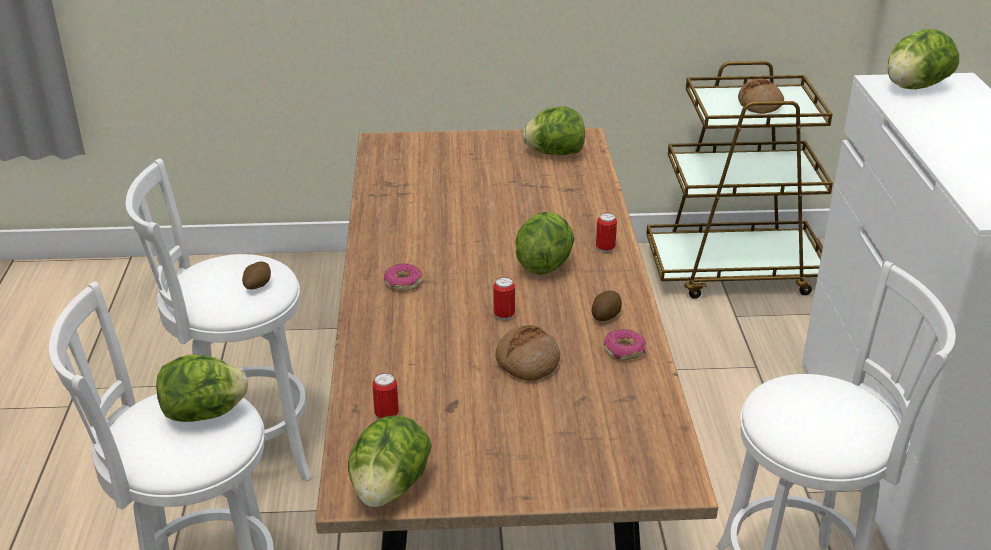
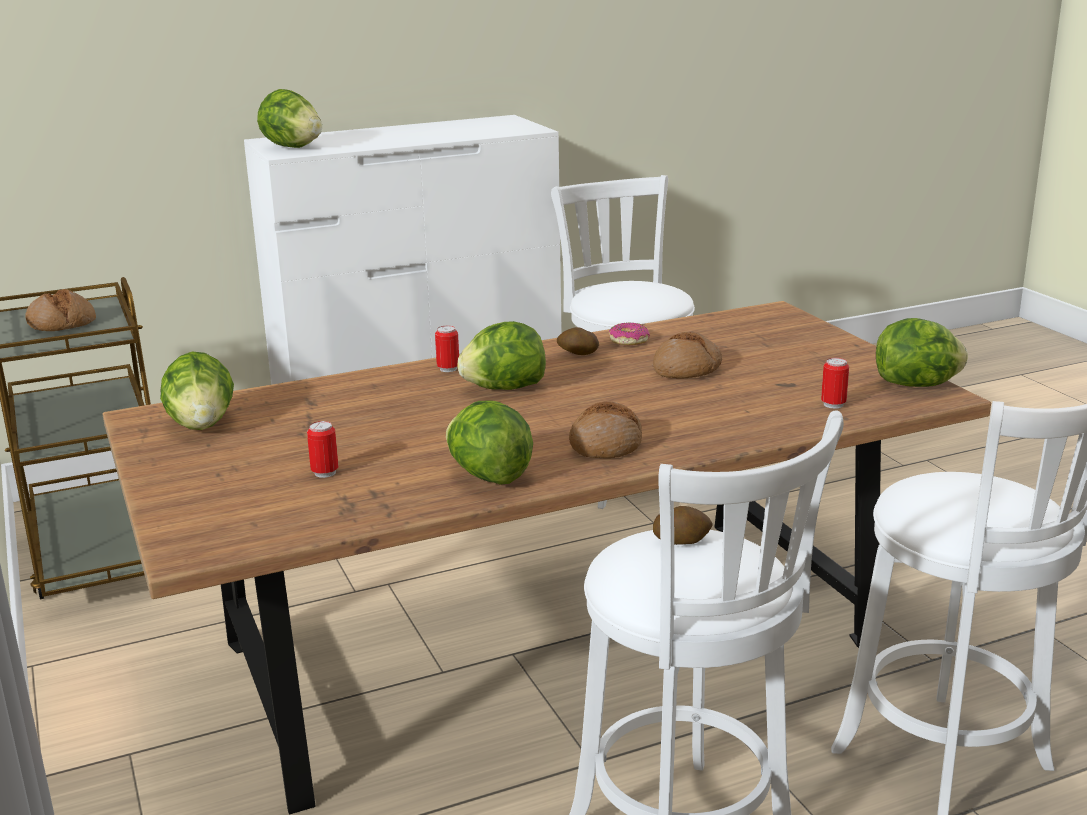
camera: 110 degrees left, 10 degrees down
(205, 414) = (941, 495): lettuce -> lettuce (488, 476)
(403, 283) = (605, 444): donut -> bread
(504, 315) = (620, 389): can -> can (325, 473)

